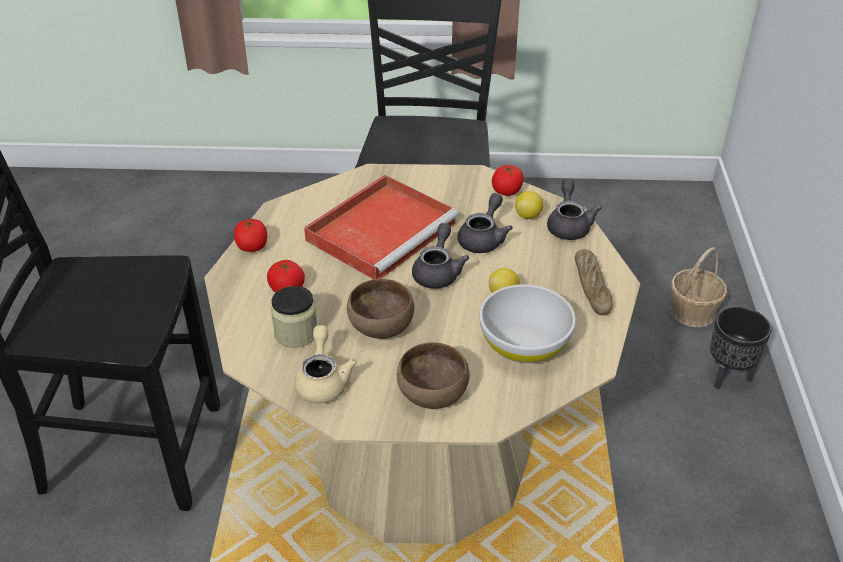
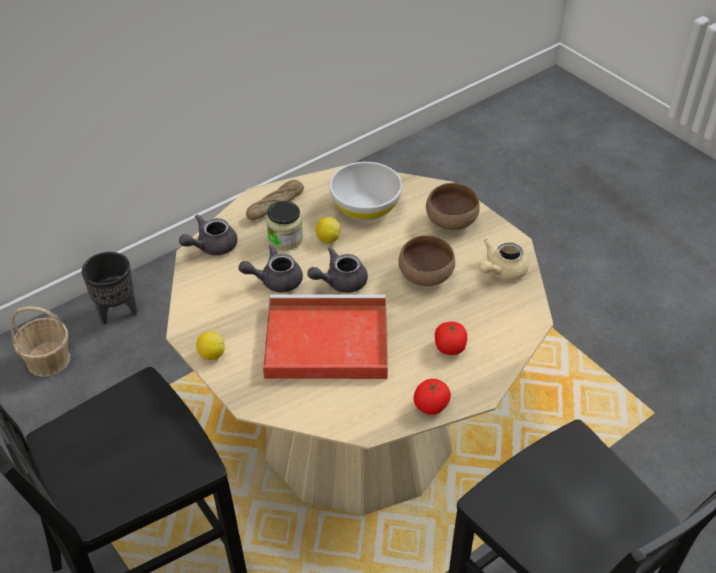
camera: 130 degrees left, 5 degrees up
(296, 333) = (481, 312): jar -> jar (285, 239)
(506, 191) = (196, 301): tomato -> none
(528, 215) = (220, 272): lemon -> lemon (211, 354)

